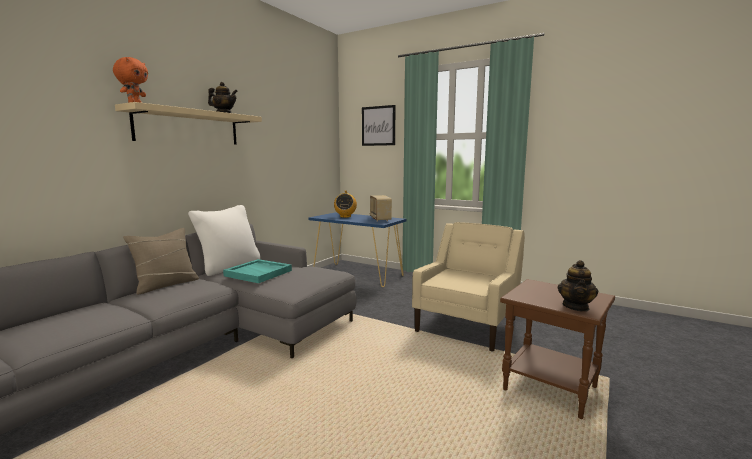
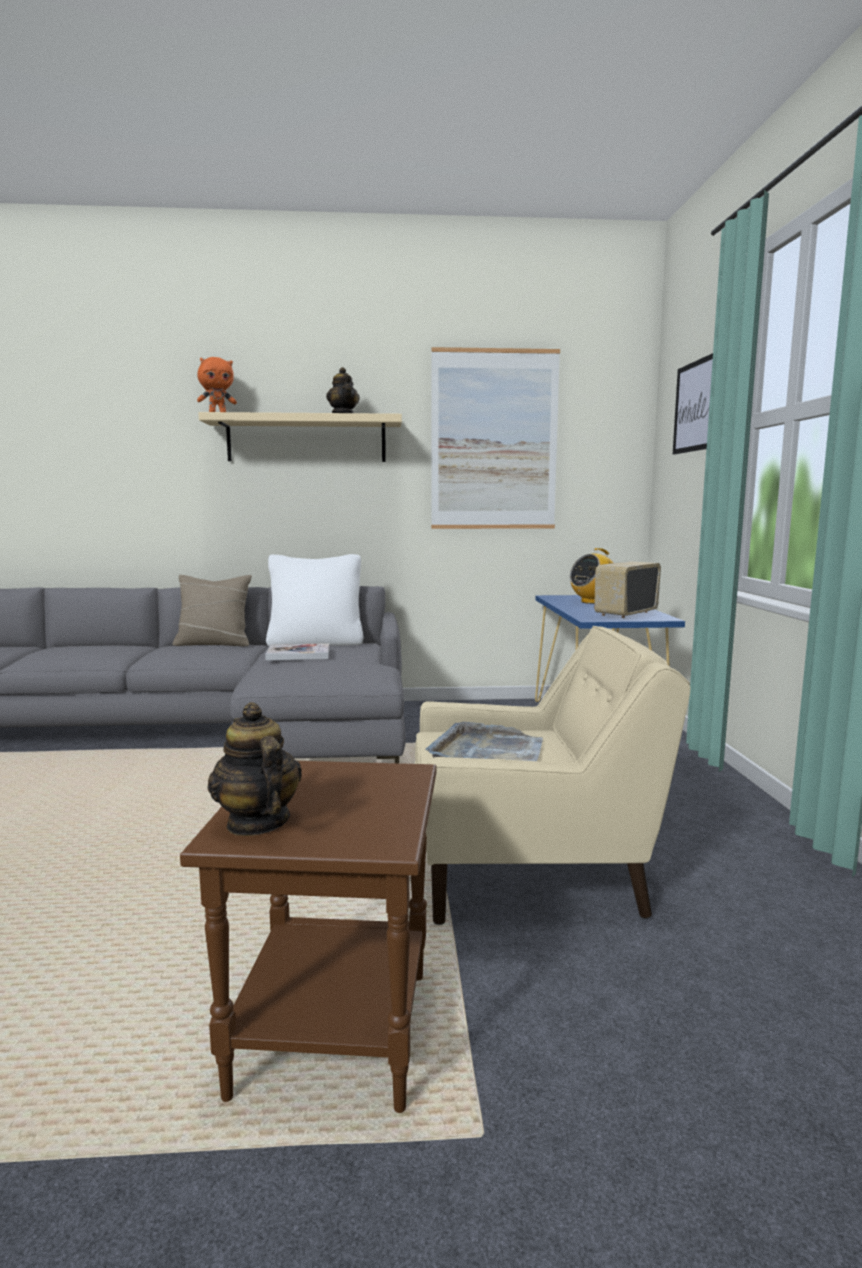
camera: 55 degrees right, 0 degrees up
(259, 273) = (298, 654): turquoise tray -> book
(285, 134) = (494, 440): none -> picture
(463, 280) = (488, 753): none -> grey tray
(576, 307) = (257, 823): teapot -> teapot turned 75 degrees clockwise

